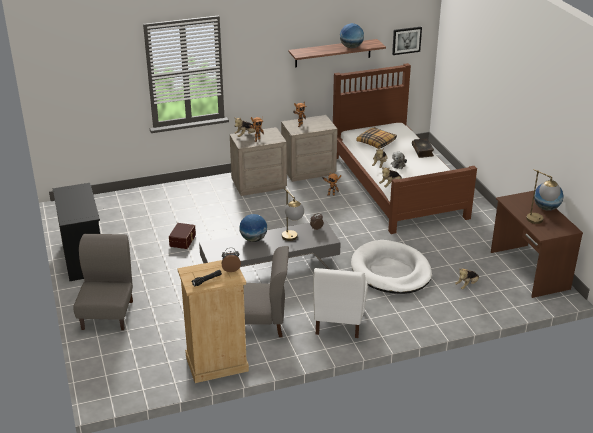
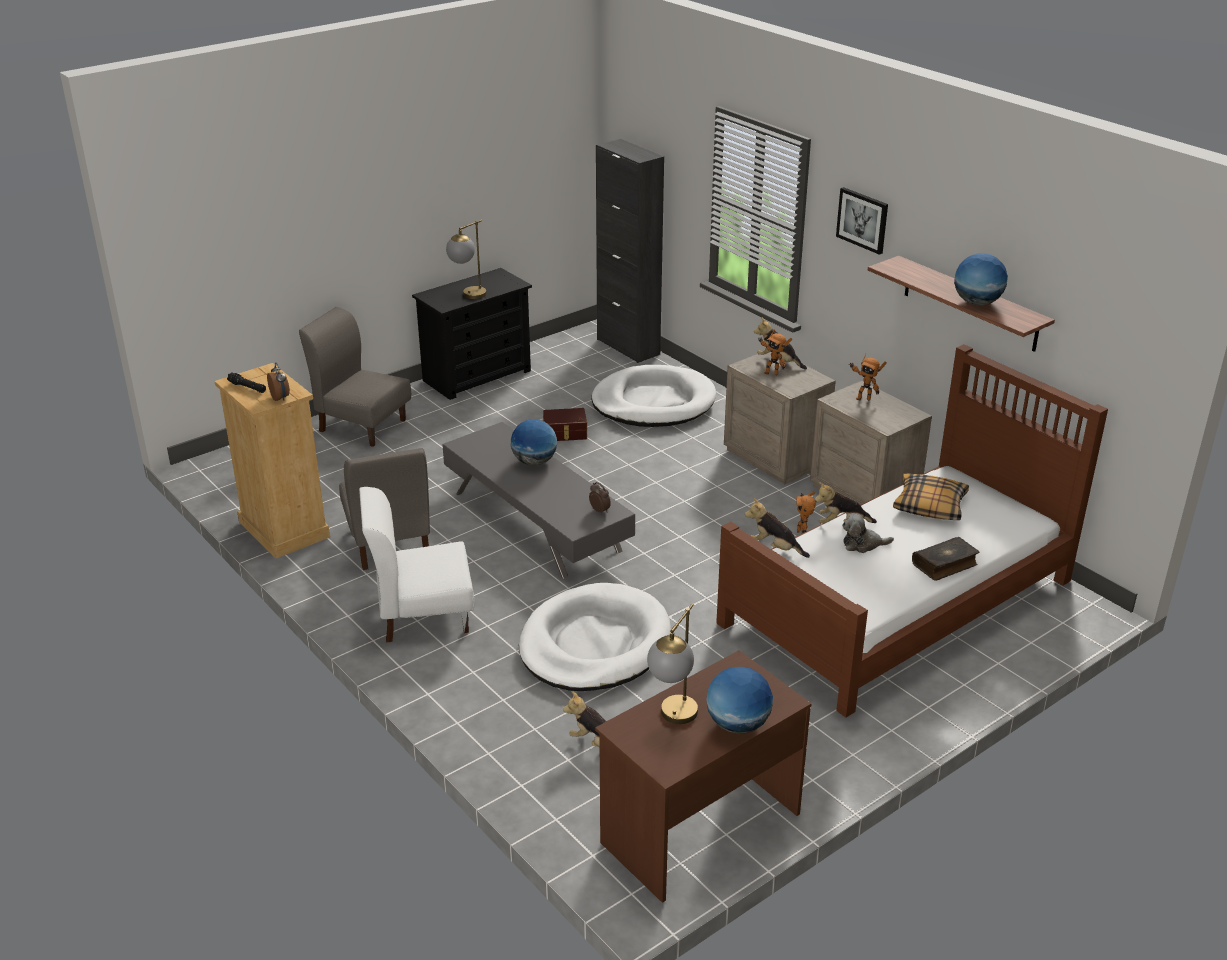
camera: 70 degrees right, 0 degrees up
(100, 199) = (628, 347): none -> black cabinet
(108, 314) = (362, 425): grey chair -> grey chair turned 135 degrees counterclockwise
(173, 206) = (653, 402): none -> white dog bed
(292, 239) = (554, 495): table lamp -> table lamp (468, 297)
(406, 40) = (1114, 356): picture -> picture (863, 220)

